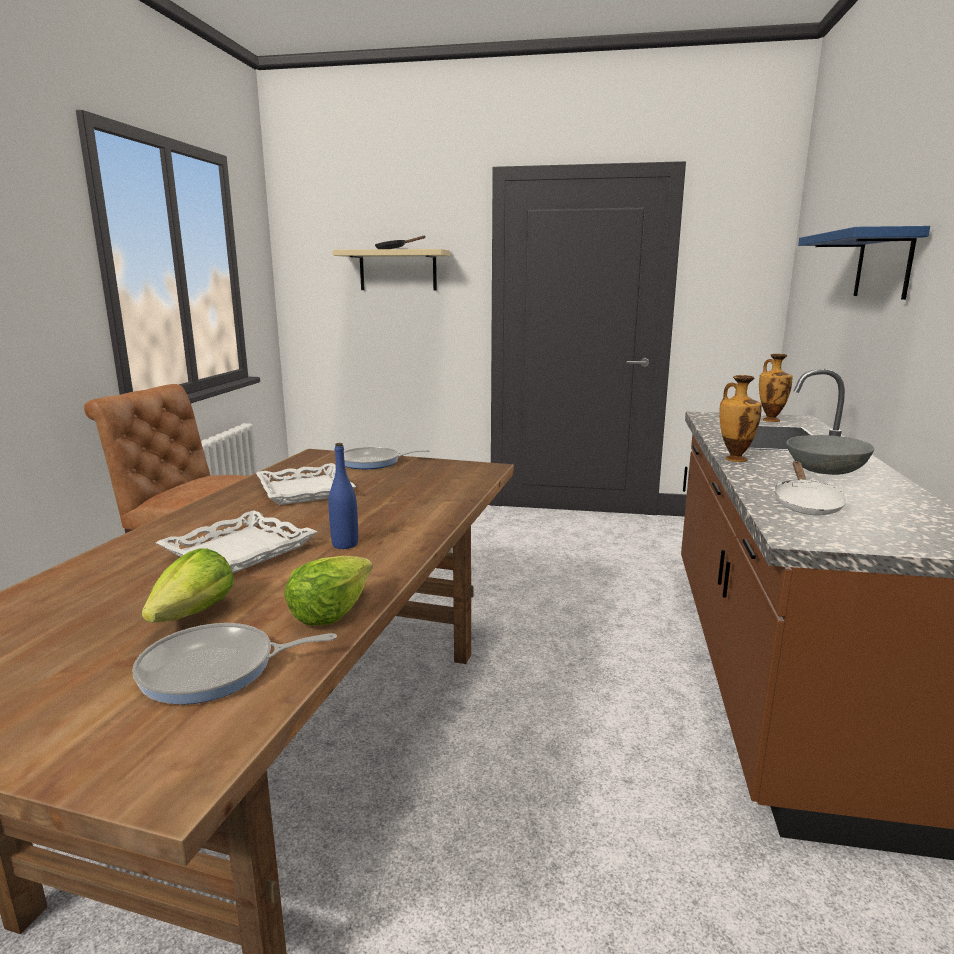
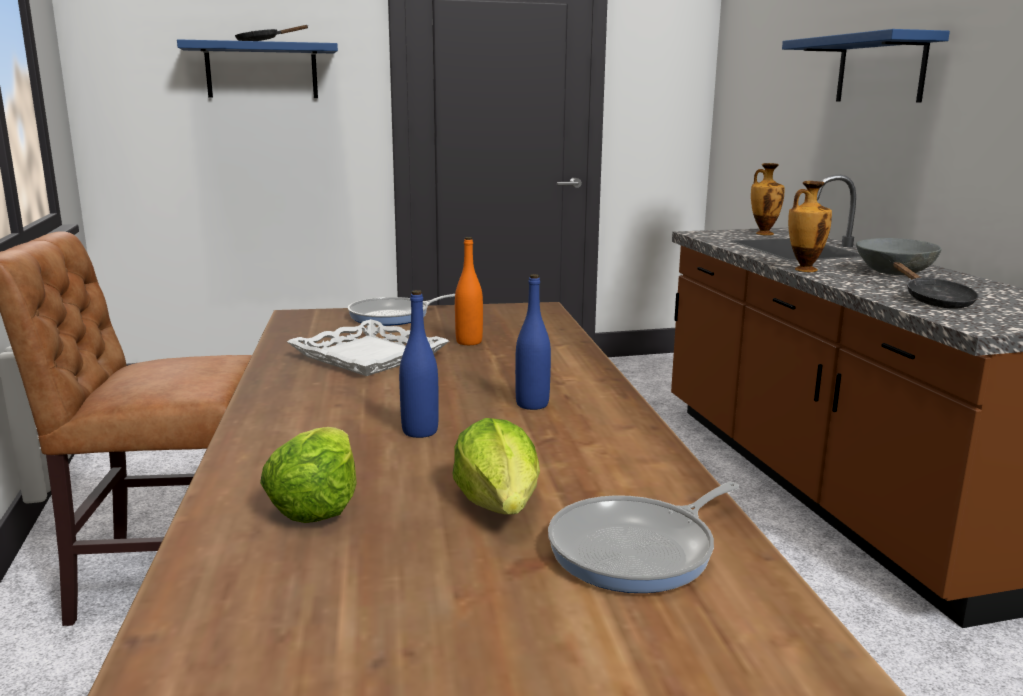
camera: 25 degrees left, 0 degrees up
(240, 551) = (420, 431): white tray -> blue bottle
(330, 611) = (646, 470): lettuce -> lettuce (316, 503)
(388, 489) = (469, 342): none -> orange bottle
(398, 270) = (262, 71): beige shelf -> blue shelf
(805, 504) = (934, 301): white frying pan -> black frying pan

